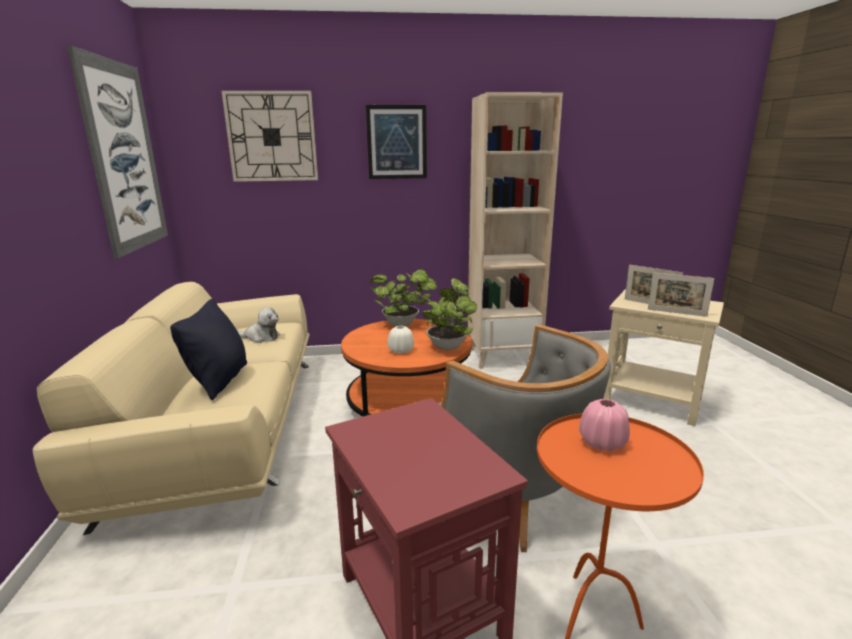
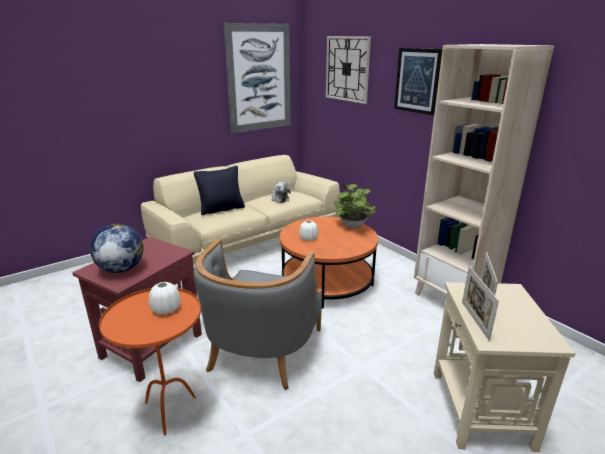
camera: 60 degrees right, 5 degrees up
(438, 469) = (121, 269): none -> globe
(448, 345) = (335, 250): potted plant -> none
(602, 443) = (166, 309): pink vase -> white vase

